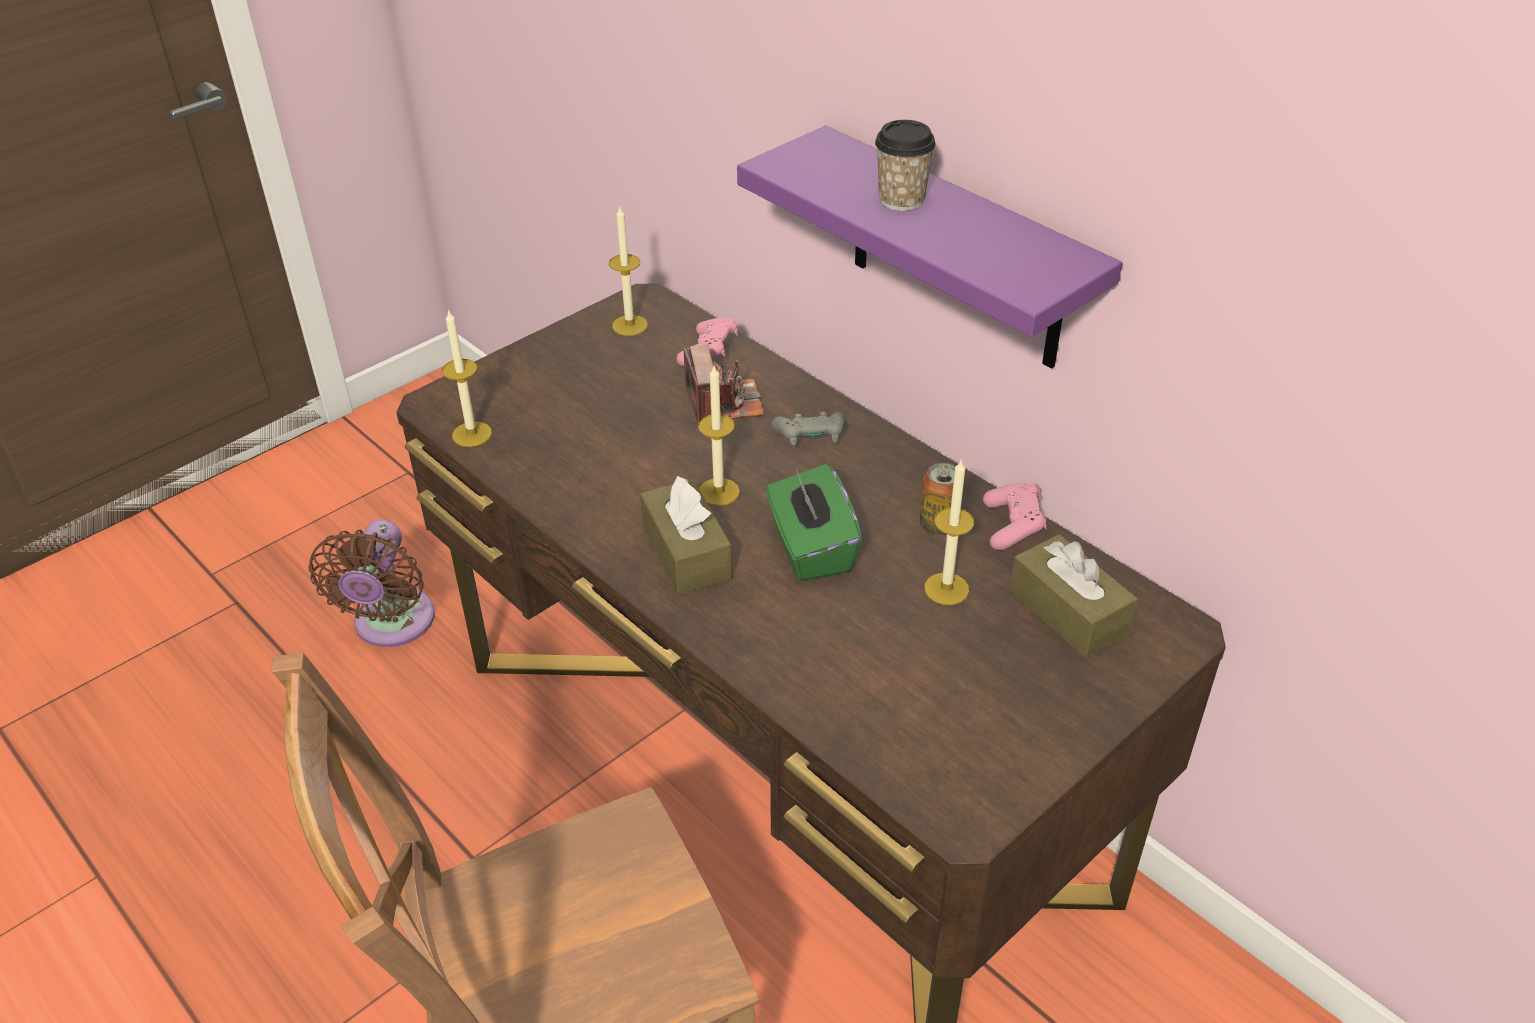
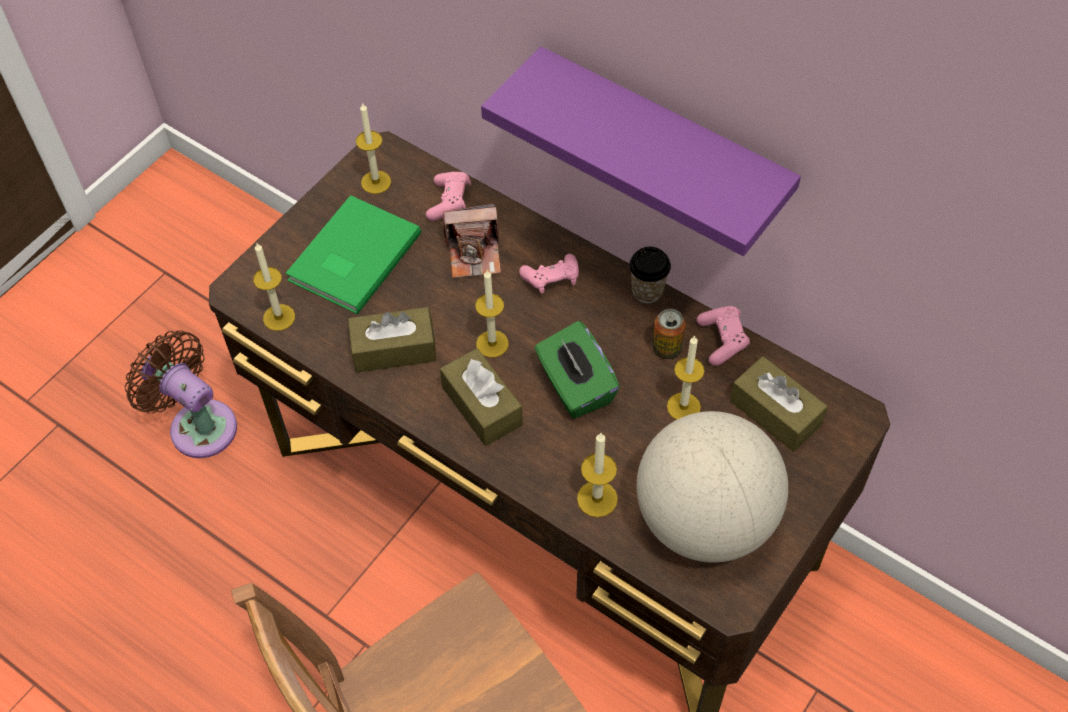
camera: 10 degrees left, 15 degrees up
(391, 625) = (198, 424): brown fan -> brown fan turned 135 degrees clockwise
(577, 389) = (351, 257): none -> green book
(597, 482) = (394, 349): none -> brown tissue box
(724, 403) = (474, 254): camera -> camera turned 105 degrees clockwise
(807, 672) = (597, 499): none -> candle
(810, 440) = (552, 280): grey game controller -> pink game controller
(901, 200) = (621, 130): cup -> cup (647, 291)
(947, 717) = (704, 519): none -> globe

